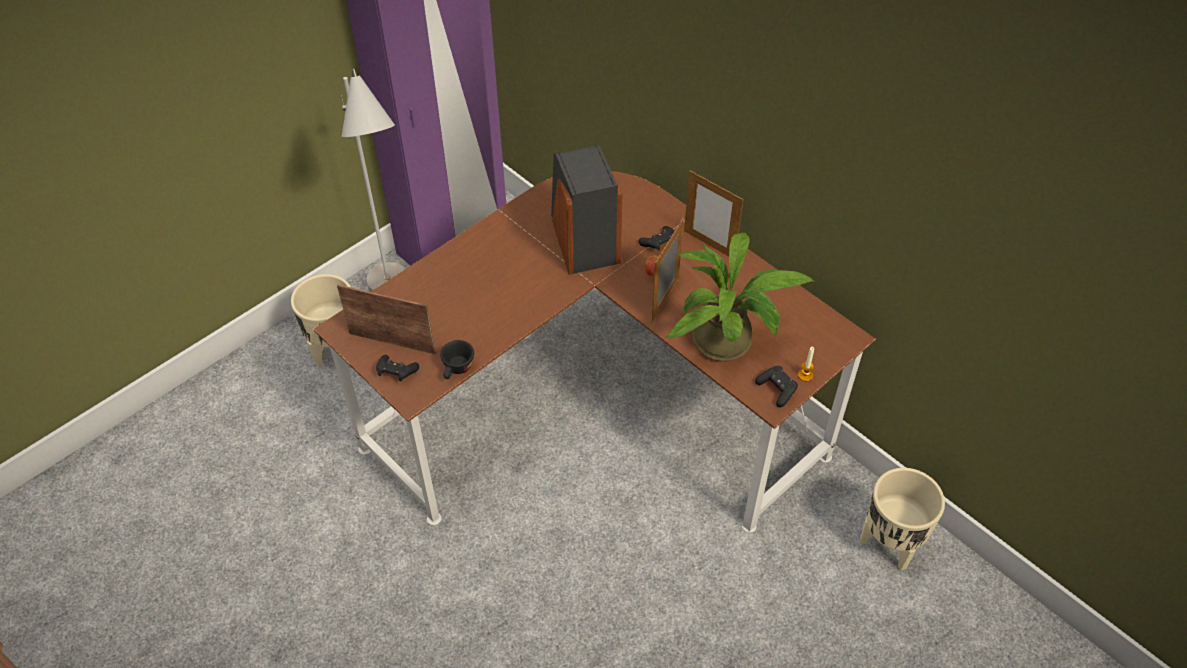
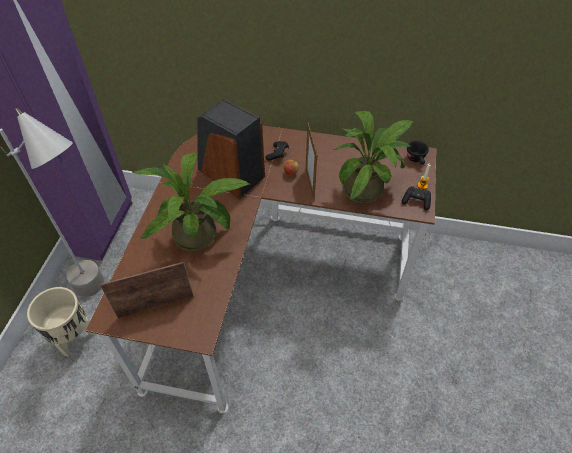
camera: 35 degrees left, 0 degrees up
(396, 373) = (176, 325): black game controller -> none
(457, 370) = (218, 298): black cup -> black cup (416, 160)
(492, 295) = (201, 237): none -> potted plant
(709, 244) = (306, 141): picture frame -> none
(888, 544) = (468, 264): beige planter -> none

